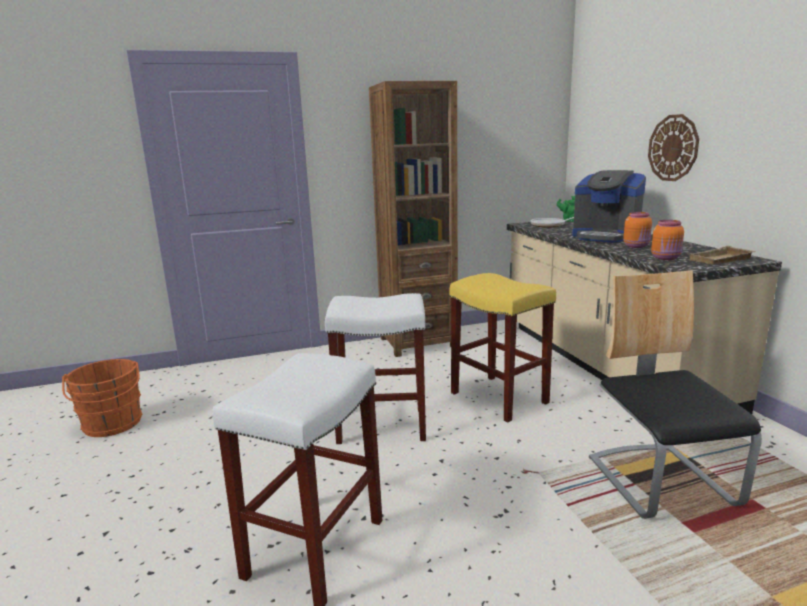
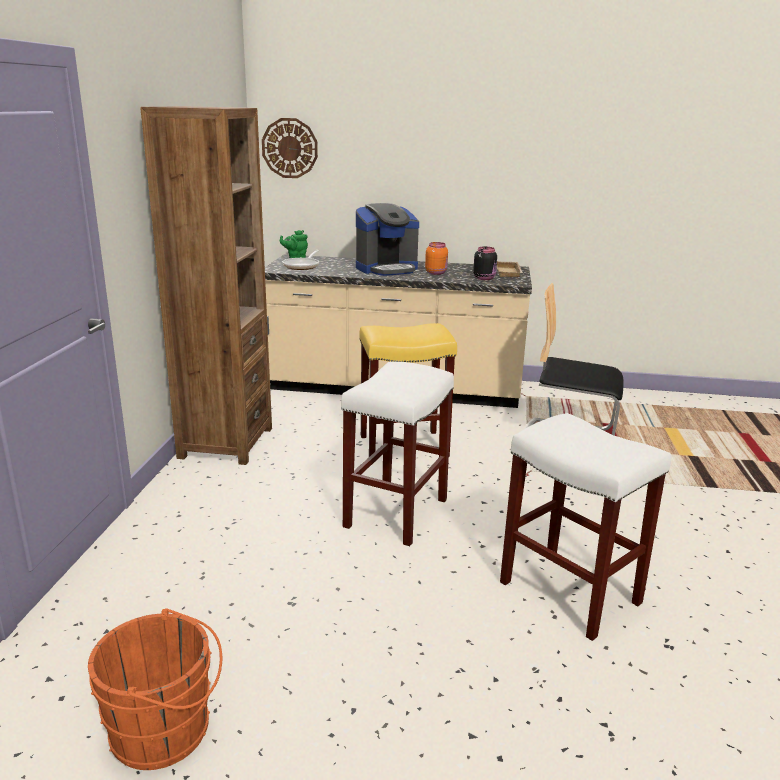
camera: 65 degrees left, 5 degrees up
(666, 258) = (484, 278): orange jar -> black jar
(673, 148) = (410, 180): wall clock -> wall clock (290, 148)

